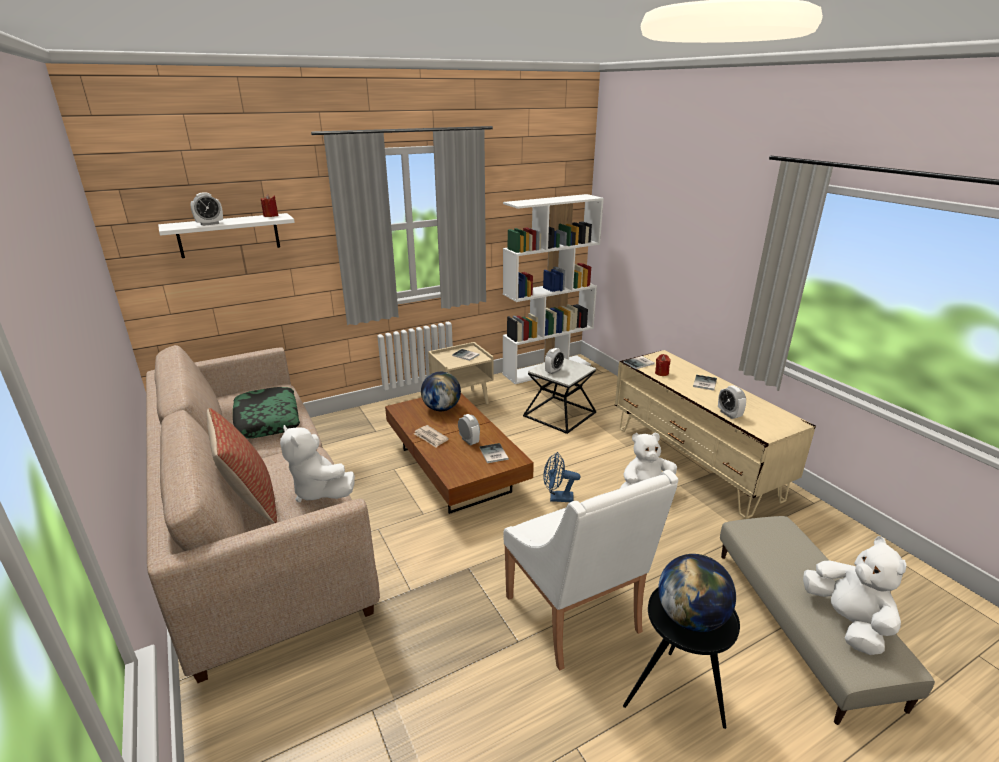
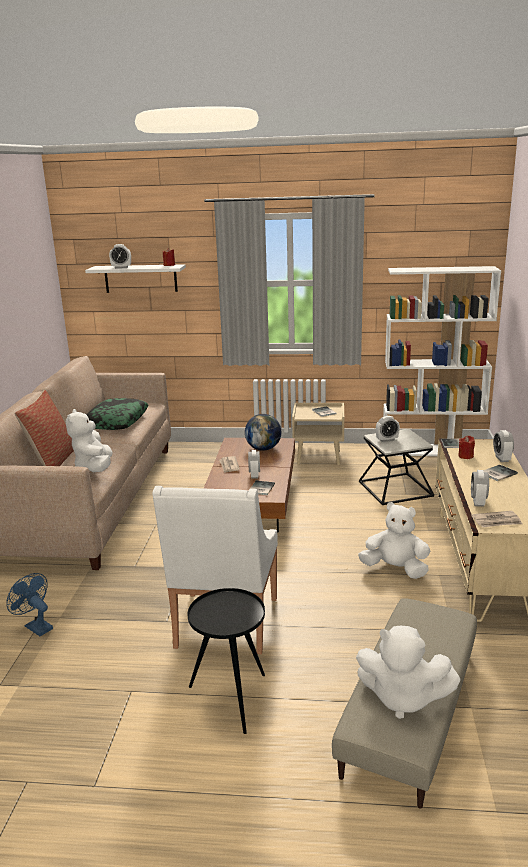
camera: 35 degrees right, 5 degrees down
(557, 498) = (310, 548): blue fan -> blue fan (35, 626)
(688, 368) = (502, 458): none -> alarm clock
(691, 618) = (224, 613): globe -> none
(765, 428) = (497, 521): none -> newspaper
(847, 622) = (402, 698): white plush toy -> white plush toy turned 90 degrees clockwise

